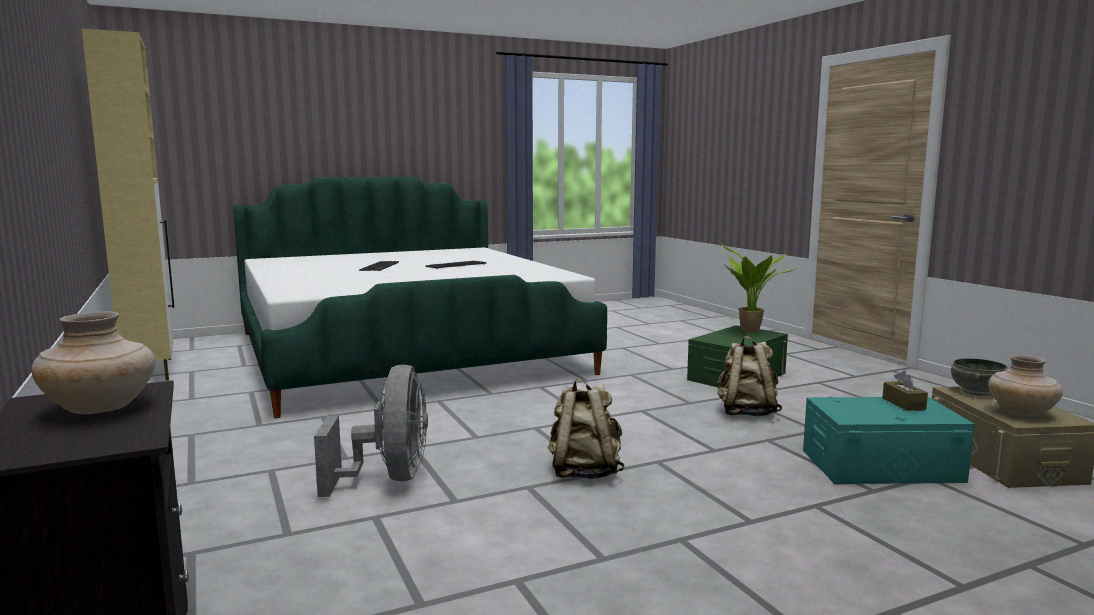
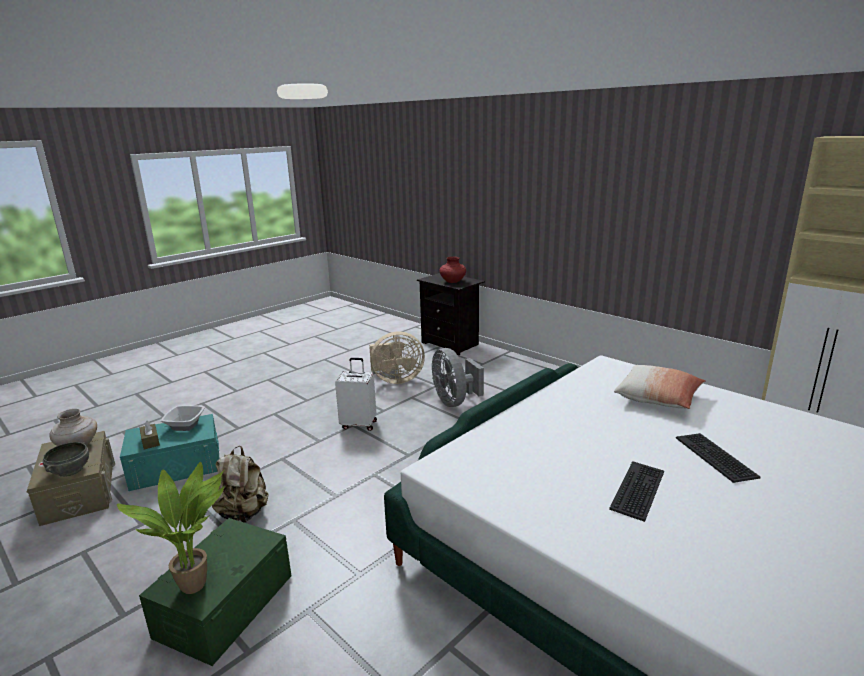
camera: 160 degrees right, 10 degrees up
(101, 409) = (453, 281): beige vase -> red vase
(327, 280) = (658, 398): none -> pillow
(447, 551) = (395, 380): none -> beige fan
(584, 472) = (359, 424): beige backpack -> white suitcase
(869, 414) = (185, 425): none -> bowl

